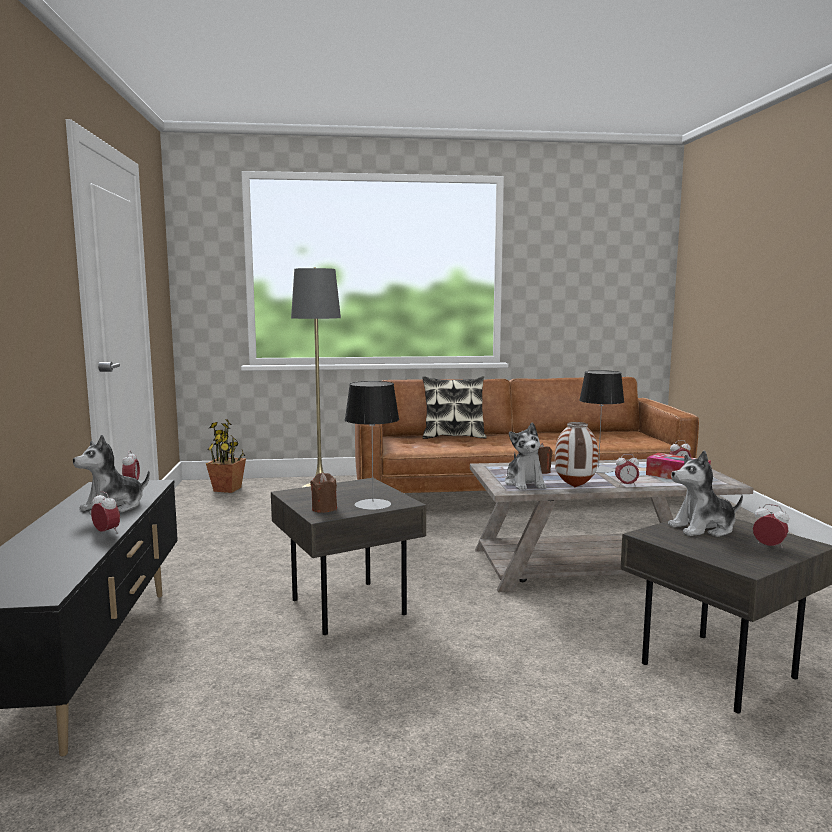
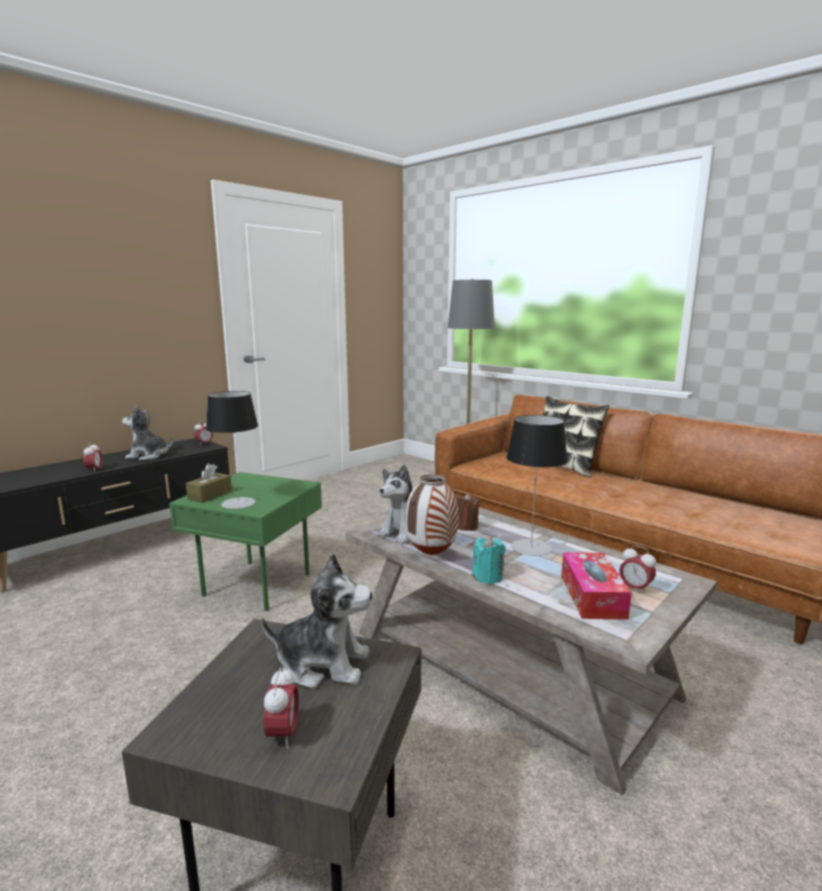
camera: 50 degrees right, 5 degrees up
(228, 489) = (410, 468): potted plant -> none
(324, 509) = (210, 495): brown candle -> brown tissue box
(346, 608) = (253, 585): grey side table -> green side table
(626, 485) = (488, 577): alarm clock -> turquoise candle
(703, 529) = (323, 664): plush toy -> plush toy turned 150 degrees clockwise

